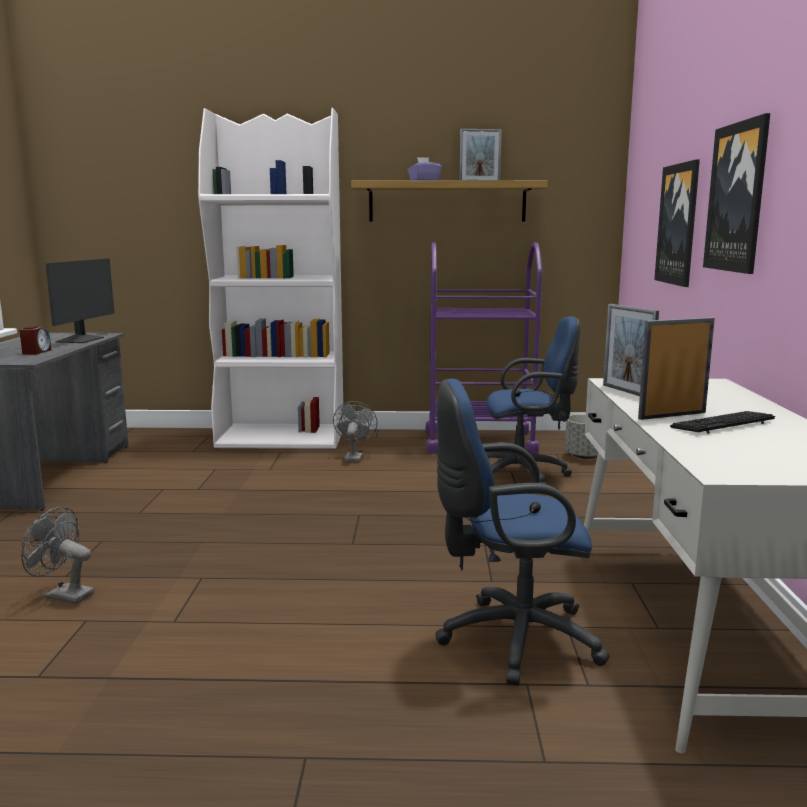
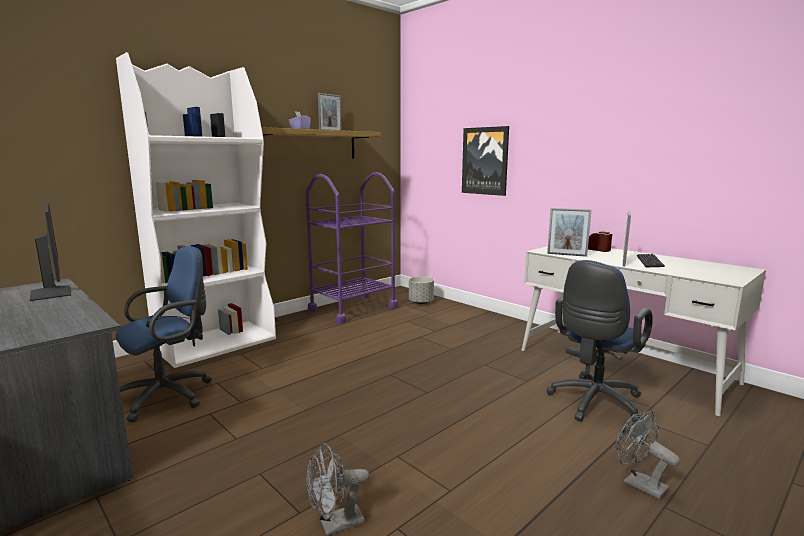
camera: 45 degrees left, 0 degrees up
(36, 352) = (57, 314): alarm clock -> alarm clock (599, 250)
(354, 457) = (301, 340): grey fan -> grey fan (638, 483)
(525, 475) = (418, 321): blue office chair -> blue office chair (169, 395)
(737, 197) = (557, 148): picture -> none

